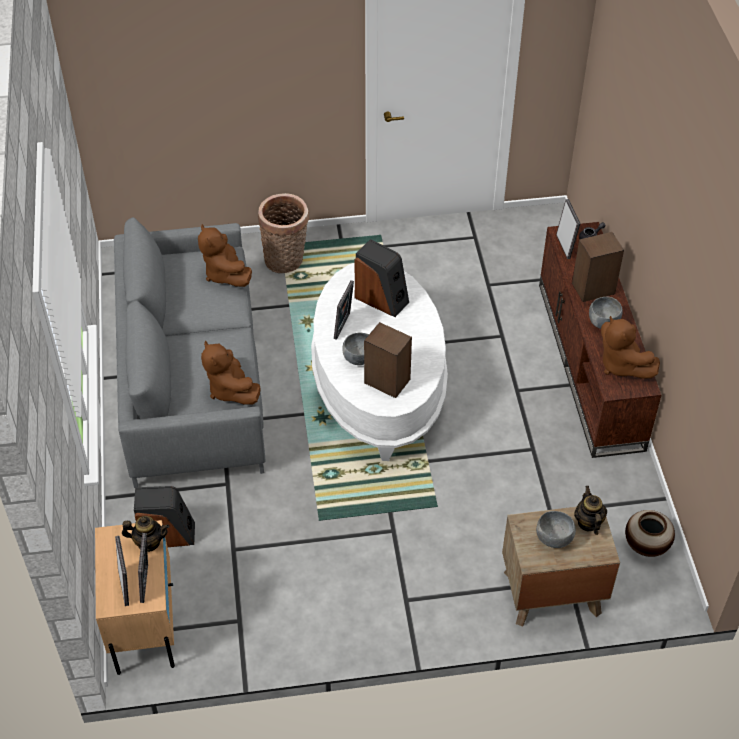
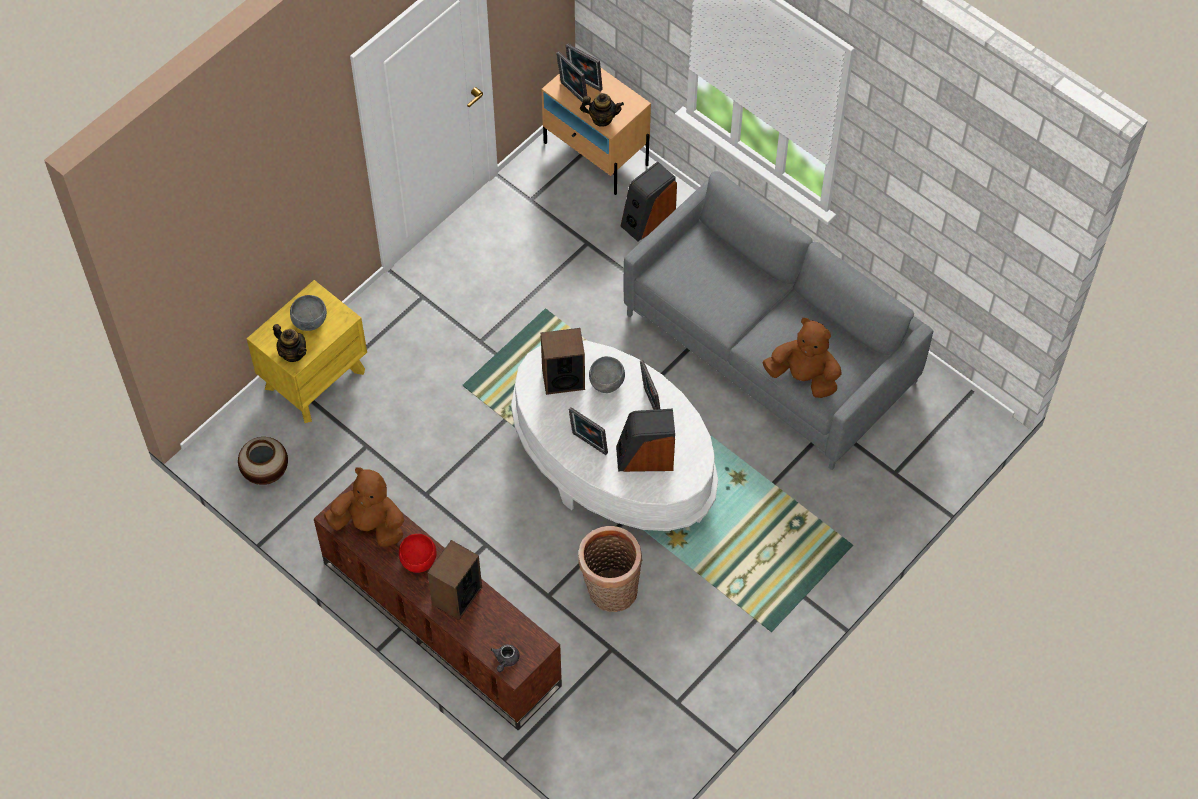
camera: 140 degrees right, 10 degrees up
(148, 542) = (602, 119): teapot -> teapot turned 135 degrees counterclockwise
(230, 389) = (678, 276): brown plush toy -> none
(286, 260) = (828, 531): basket -> basket (609, 592)
(551, 593) = (315, 378): brown nightstand -> yellow nightstand
(565, 246) = (523, 630): picture frame -> picture frame (588, 445)
(603, 323) = (419, 560): grey bowl -> red bowl

